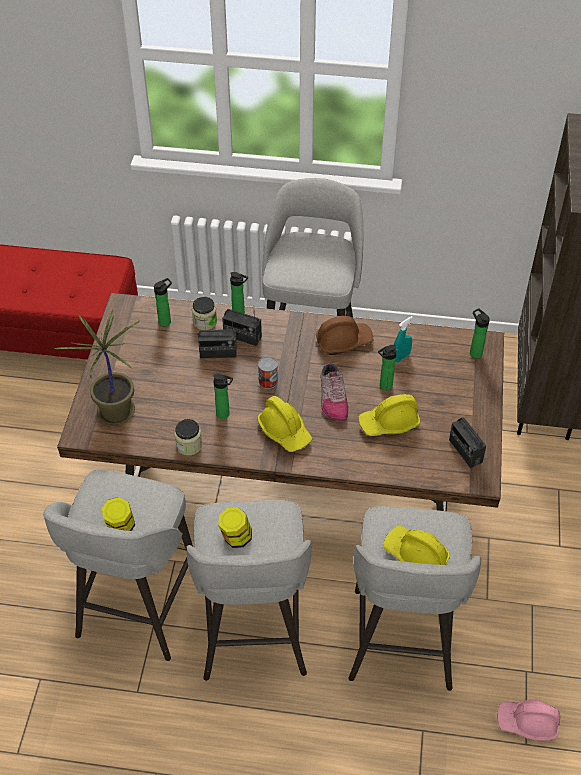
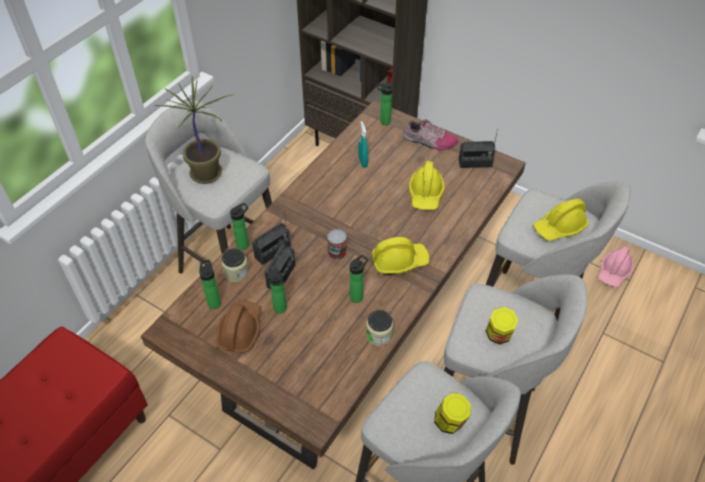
camera: 65 degrees left, 0 degrees up
(116, 413) = (307, 381): potted plant -> potted plant (207, 174)
(332, 398) = (380, 218): shoe -> shoe (429, 141)
(343, 341) = (323, 189): brown hard hat -> brown hard hat (240, 330)
(384, 386) = (387, 183): bottle -> bottle (280, 310)

